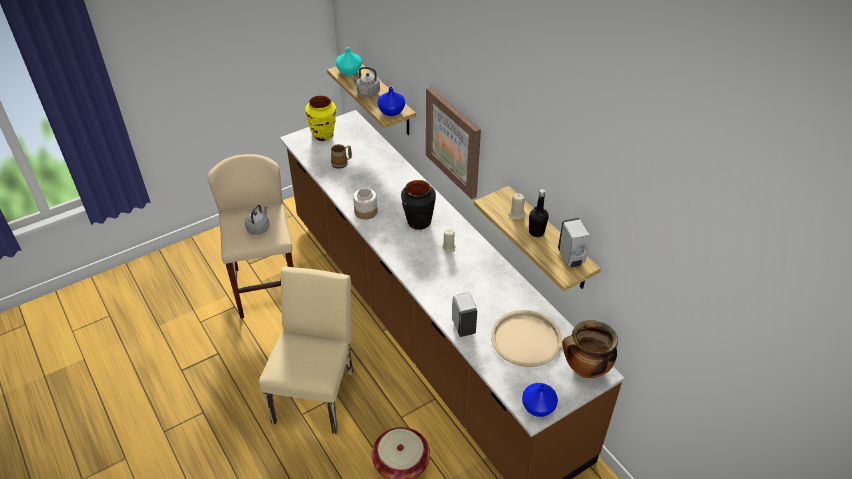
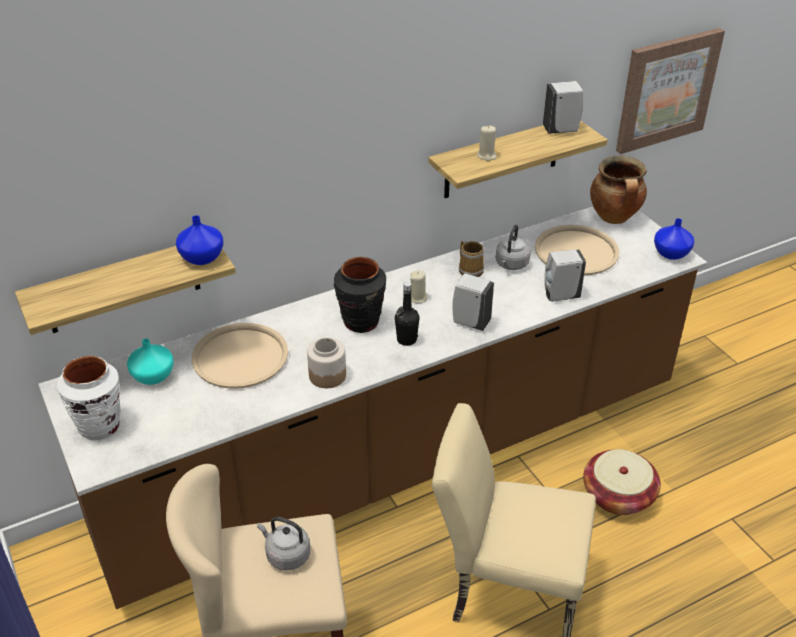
camera: 85 degrees left, 5 degrees down
(323, 135) = (100, 426): yellow vase -> white vase
(341, 163) = (193, 403): mug -> mug (470, 269)
(349, 72) = (54, 300): turquoise vase -> turquoise vase (154, 376)
(367, 92) = (133, 281): grey kettle -> grey kettle (511, 265)
(380, 175) = (240, 357): none -> beige tray
(425, 275) = (470, 322): none -> white soap dispenser
(454, 142) = (312, 198): picture -> picture (666, 90)
(536, 232) = (518, 146): black bottle -> black bottle (406, 339)

